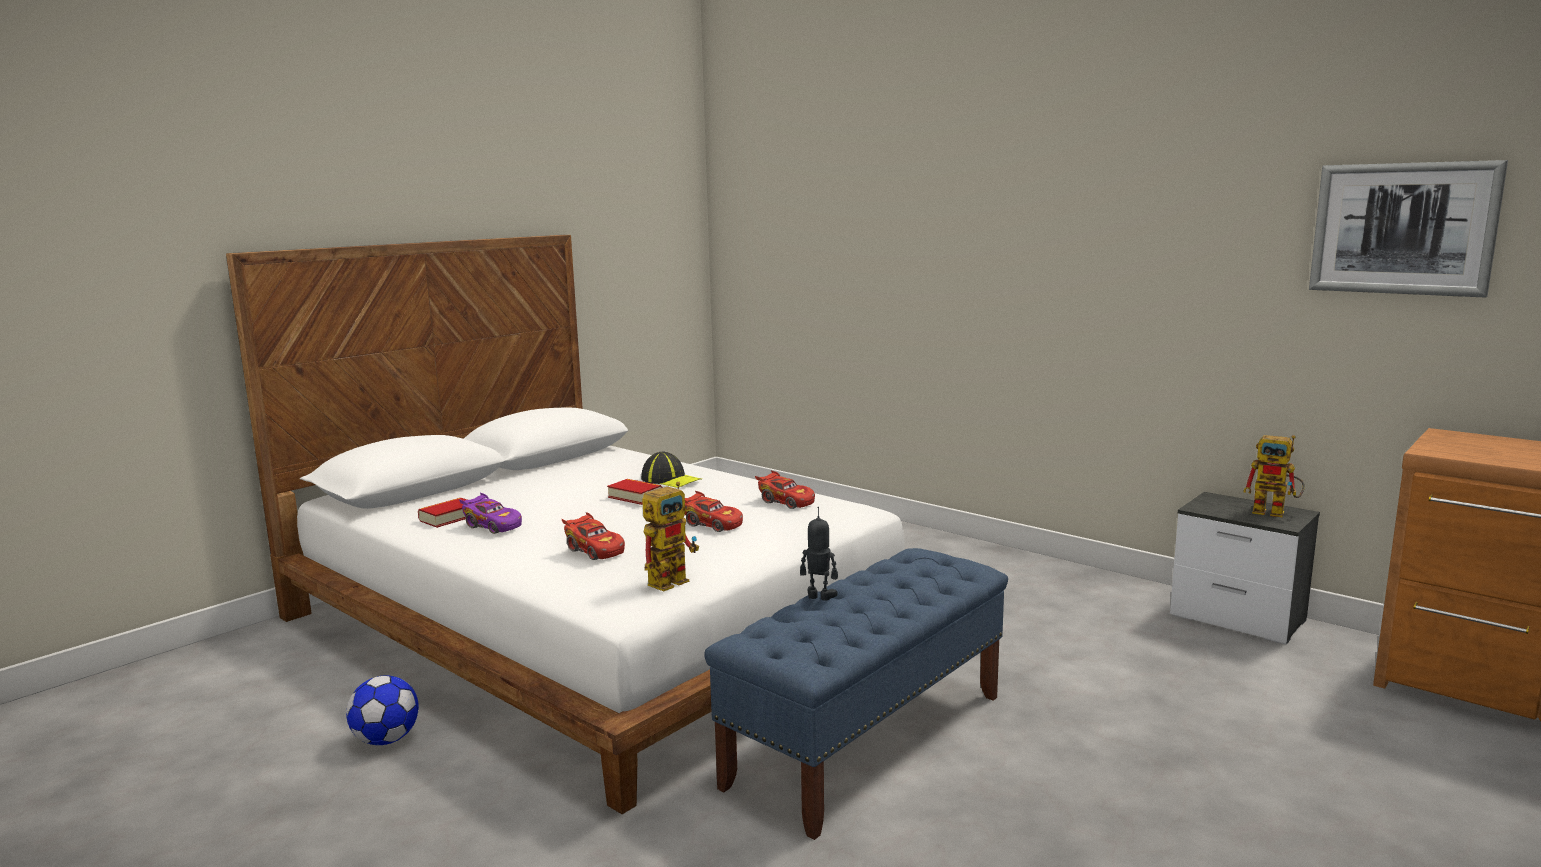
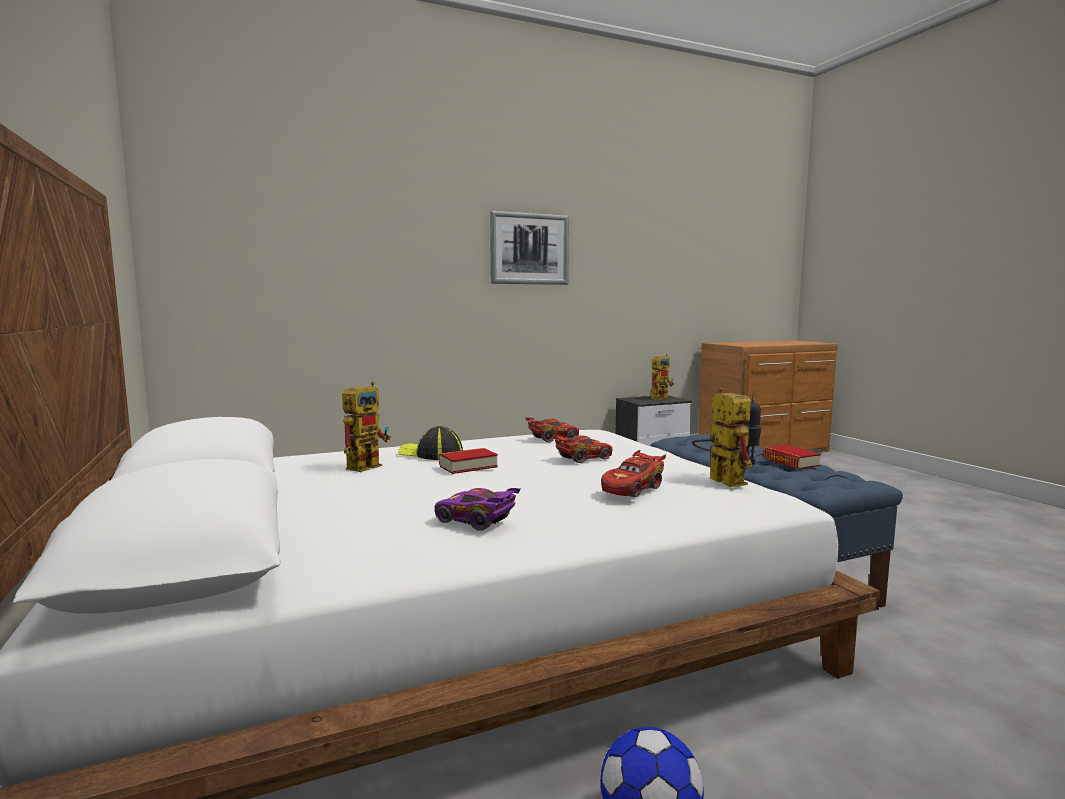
camera: 65 degrees left, 5 degrees down
(449, 518) = (393, 541): book -> book (790, 462)
(492, 526) = (475, 521): purple toy car -> purple toy car turned 120 degrees counterclockwise
(594, 550) = (633, 488): red toy car -> red toy car turned 150 degrees clockwise
(618, 473) = (367, 465): none -> toy robot
(671, 480) = (431, 454): cap -> cap turned 120 degrees counterclockwise
(1402, 228) = (686, 248): picture -> picture (529, 249)

